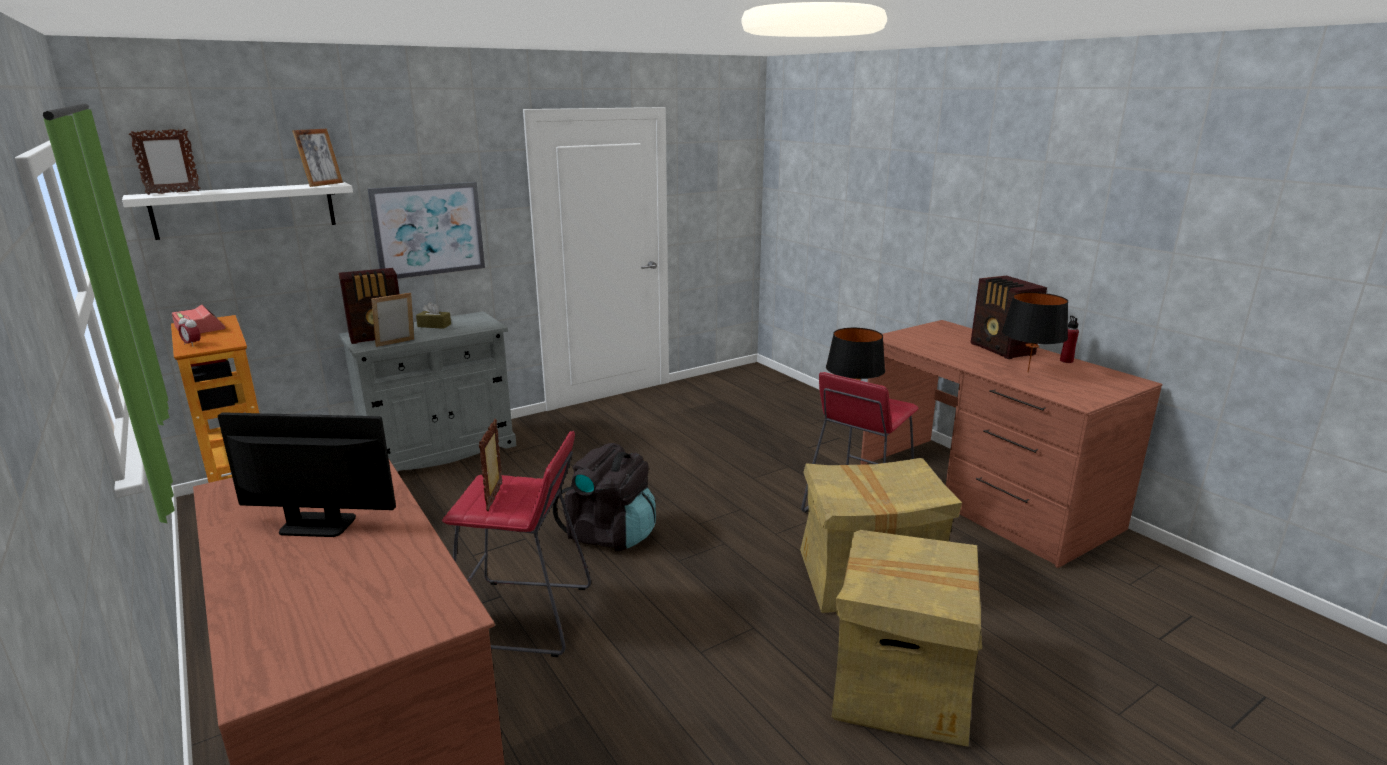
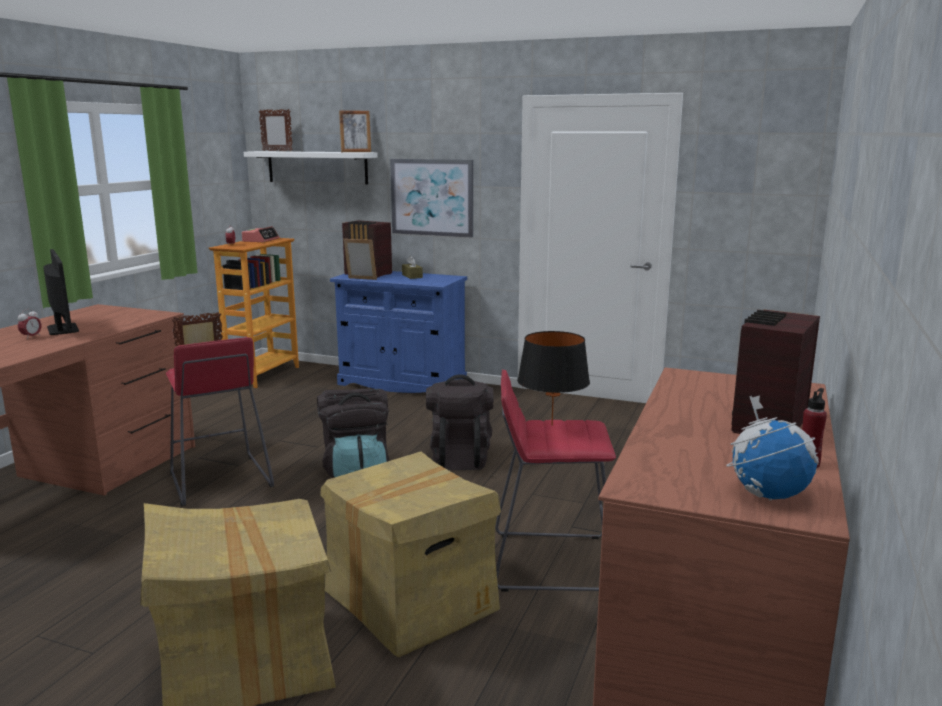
camera: 55 degrees right, 5 degrees down
(324, 551) = (31, 337): none -> alarm clock
(439, 451) = (402, 383): grey cabinet -> blue cabinet
(652, 482) = (460, 457): none -> black backpack
(1028, 372) = (699, 448): black table lamp -> none
(1104, 380) = (768, 494): none -> globe

